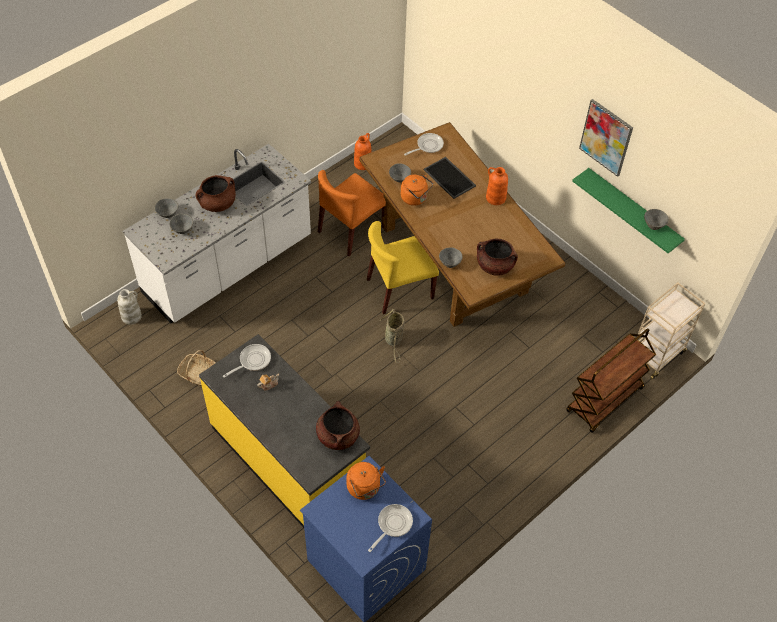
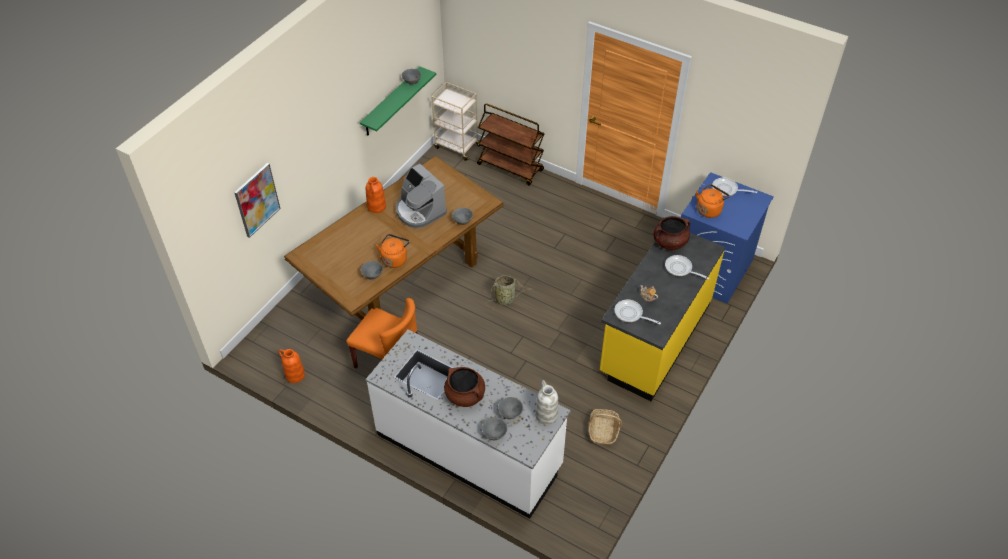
camera: 105 degrees left, 5 degrees down
(132, 316) = (562, 514): white vase -> white vase (546, 414)
(399, 289) = (449, 308): yellow chair -> none
(427, 146) = (322, 264): frying pan -> frying pan (680, 269)
(450, 178) = (360, 240): tray -> none
(477, 230) = (419, 211): none -> coffee machine
(495, 266) = (455, 194): brown cooking pot -> none
(606, 137) = (359, 82): picture -> picture (257, 200)

